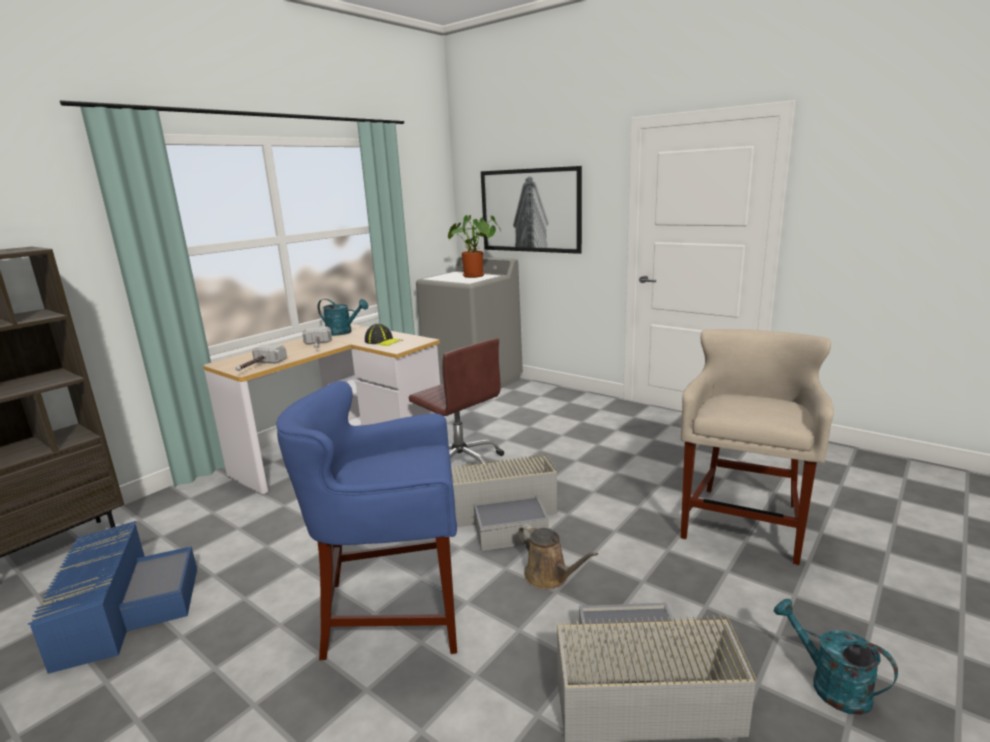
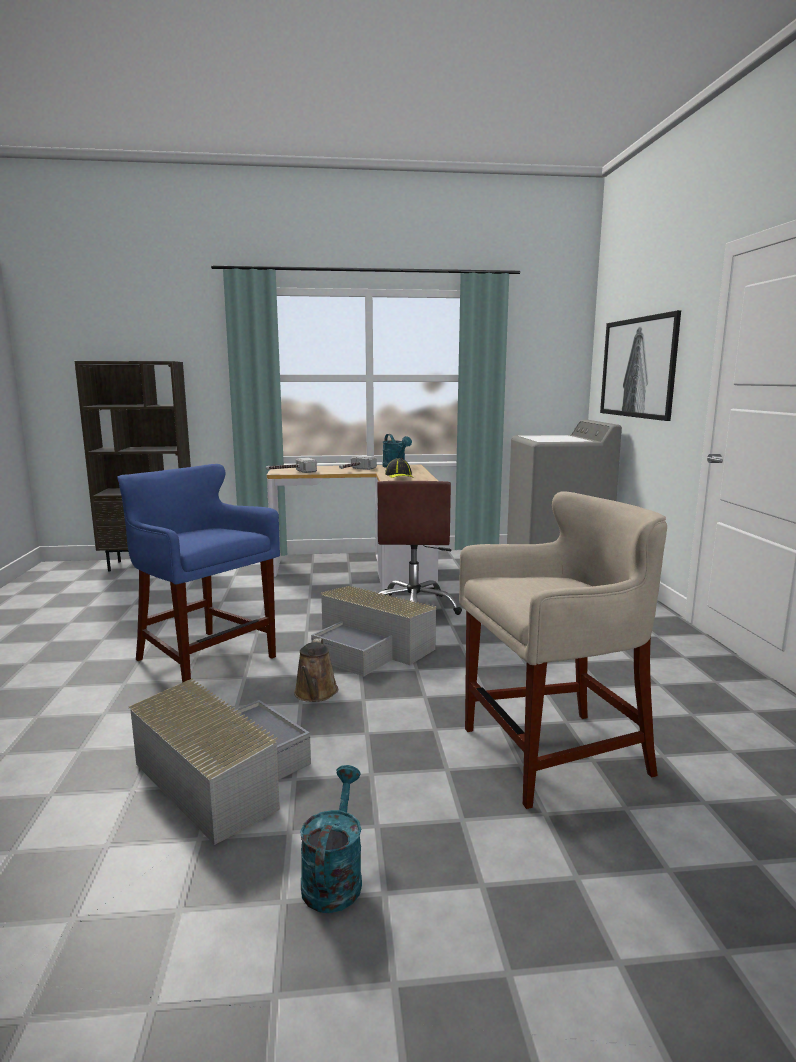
camera: 45 degrees right, 5 degrees down
(124, 608) = (126, 599): blue storage box -> none
(476, 276) = (568, 439): potted plant -> none

